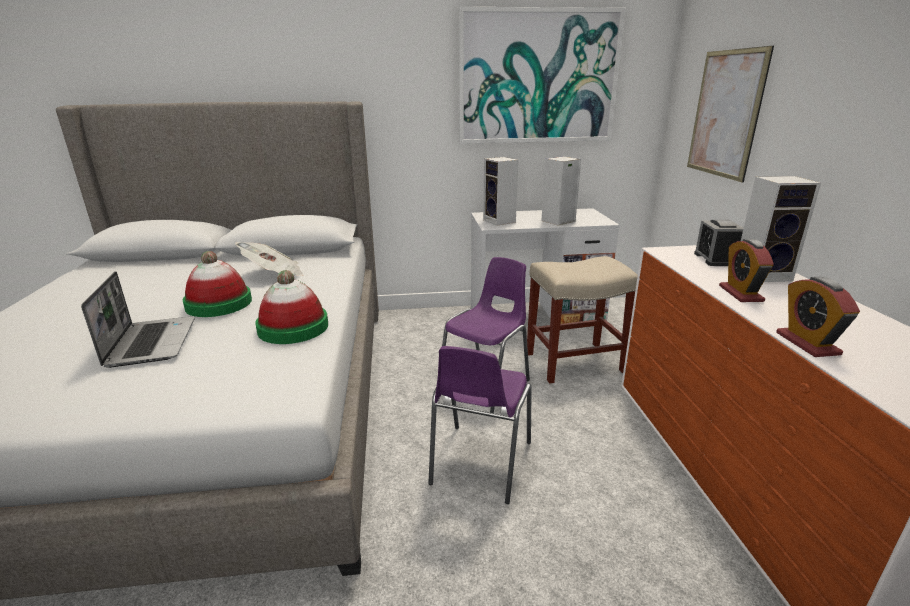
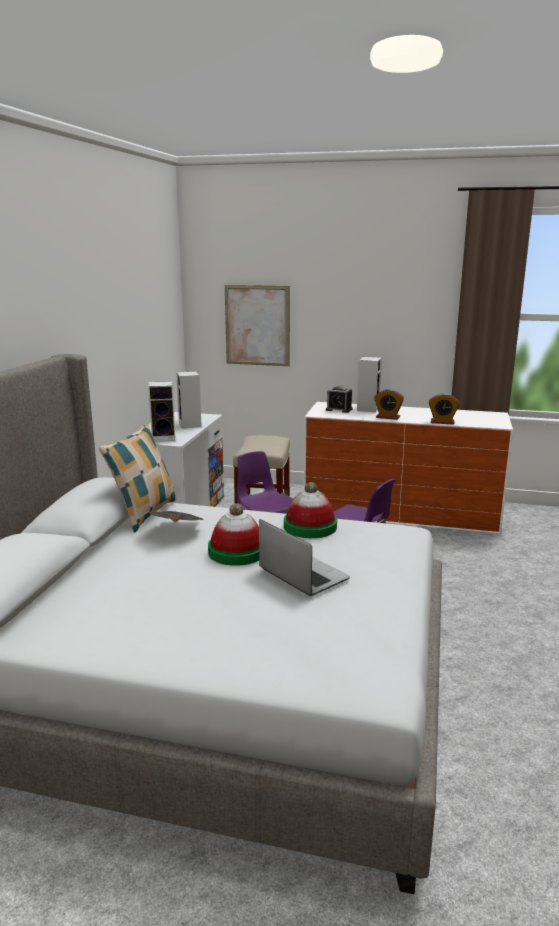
camera: 70 degrees left, 5 degrees down
(151, 342) = (301, 574): laptop -> laptop turned 45 degrees clockwise
(314, 257) = (144, 513): none -> pillow
(538, 77) = (136, 310): picture -> none

